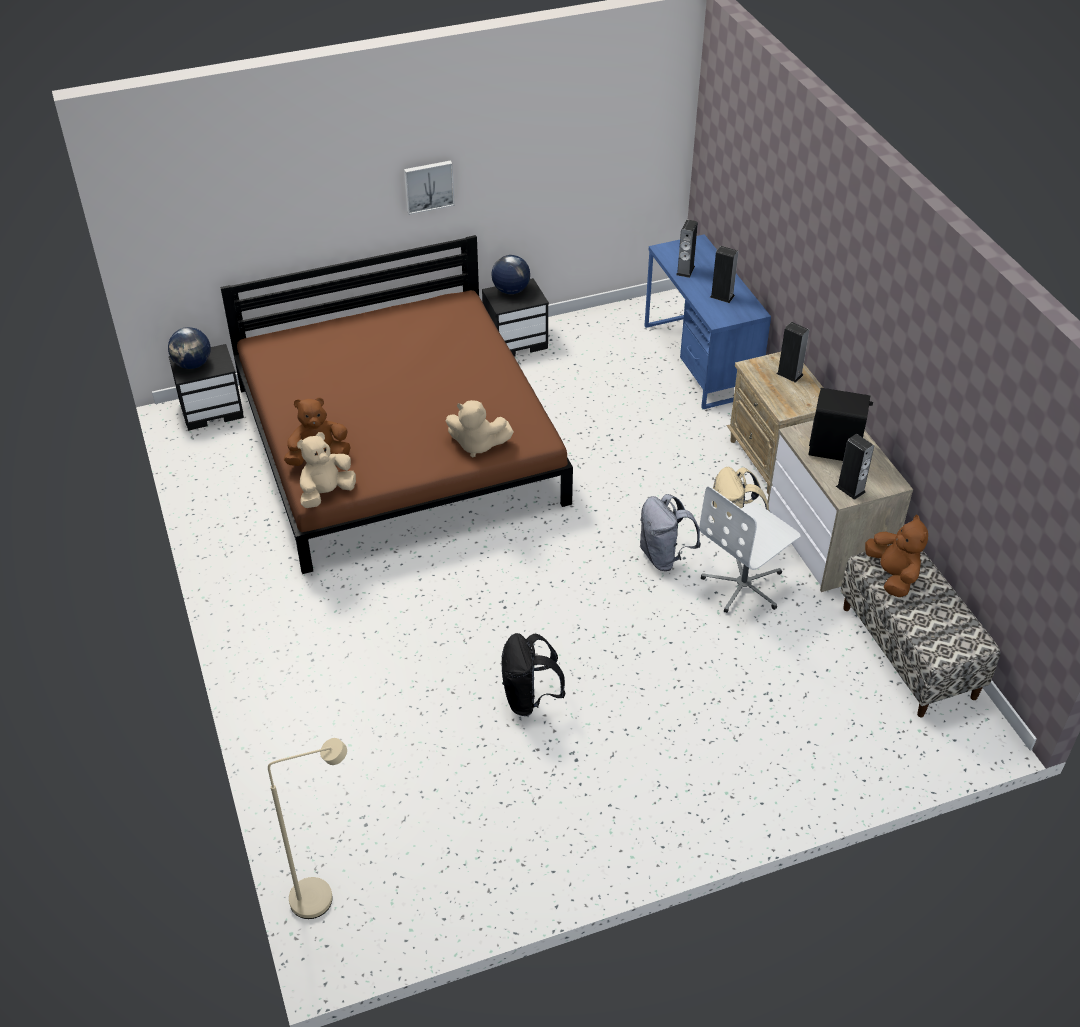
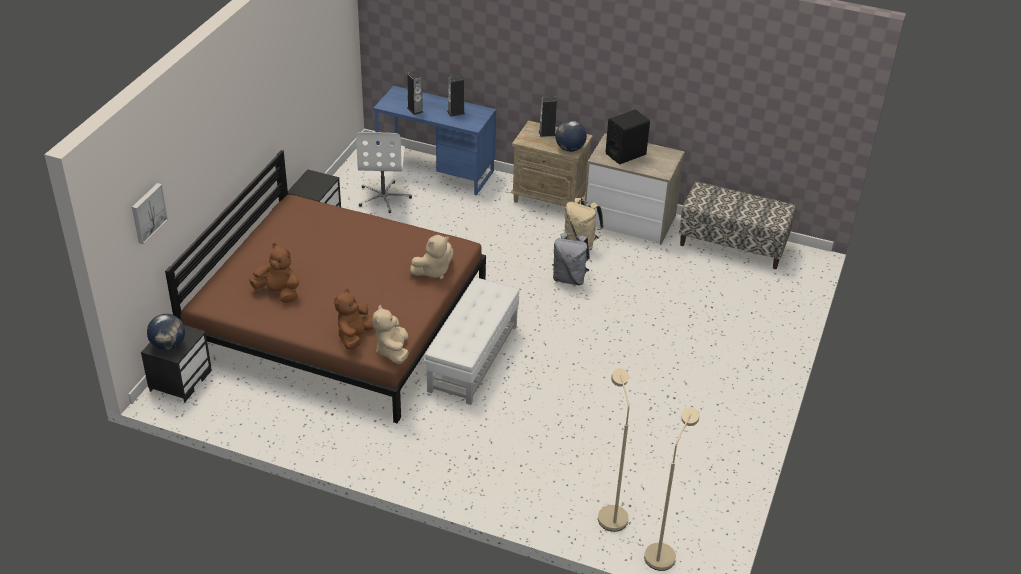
camera: 50 degrees left, 5 degrees down
(339, 815) = (611, 513): none -> beige floor lamp
(428, 186) = (252, 124): picture -> picture (148, 212)
(452, 565) = (472, 358): none -> white ottoman
(510, 290) = (305, 183): globe -> globe (570, 149)
(529, 698) = (611, 389): black backpack -> none
(744, 585) = (625, 266): white office chair -> white office chair (384, 197)
(850, 489) = (660, 168): speaker -> none
(892, 576) = (712, 203): brown plush toy -> brown plush toy (278, 292)

